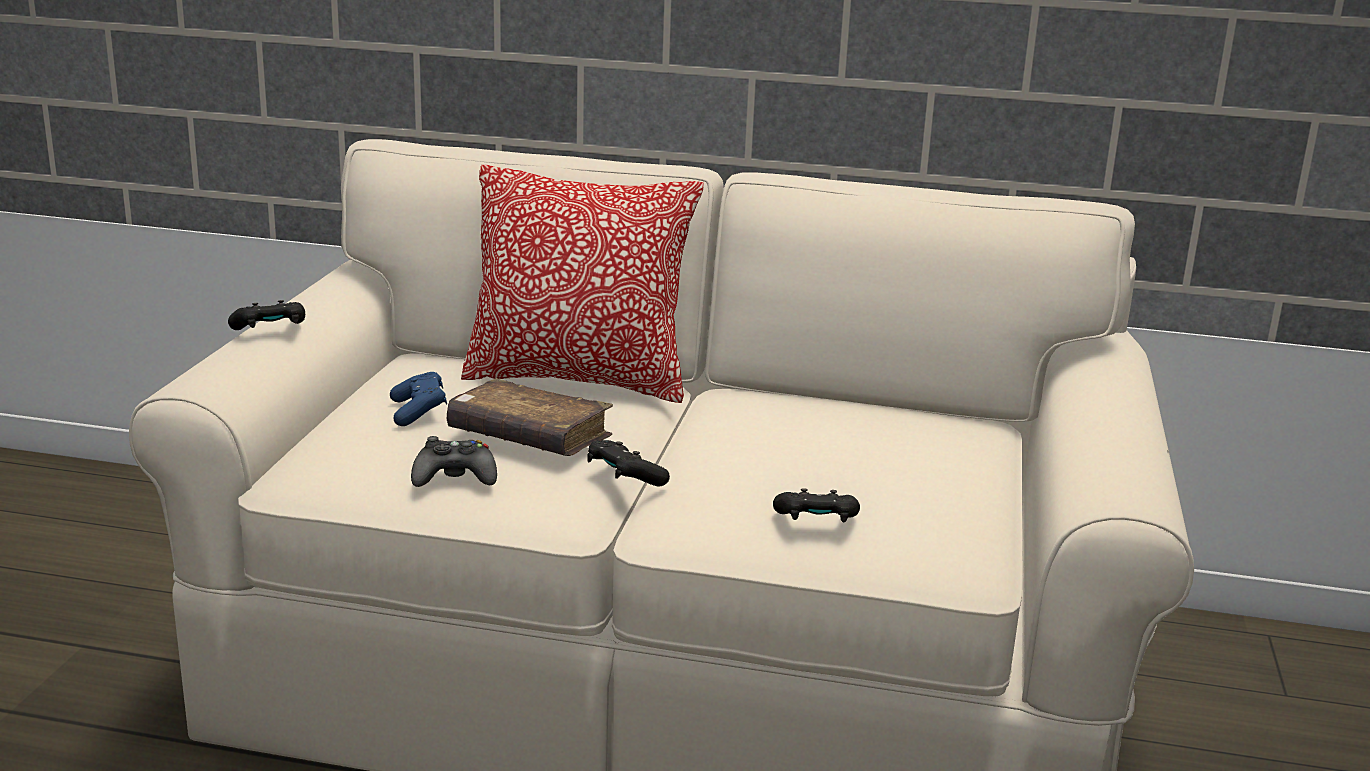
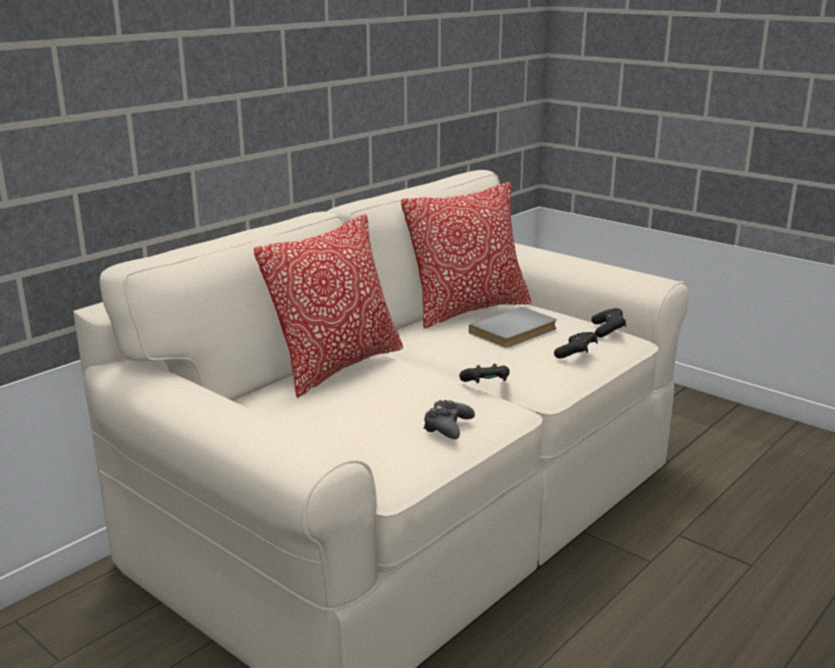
camera: 60 degrees left, 0 degrees up
(270, 331) = (240, 416): black game controller -> black game controller (608, 330)
(419, 412) = (339, 419): blue game controller -> none
(529, 438) = (413, 395): brown book -> none
(844, 462) = (515, 331): none -> grey book
(892, 417) = (468, 310): none -> pillow

